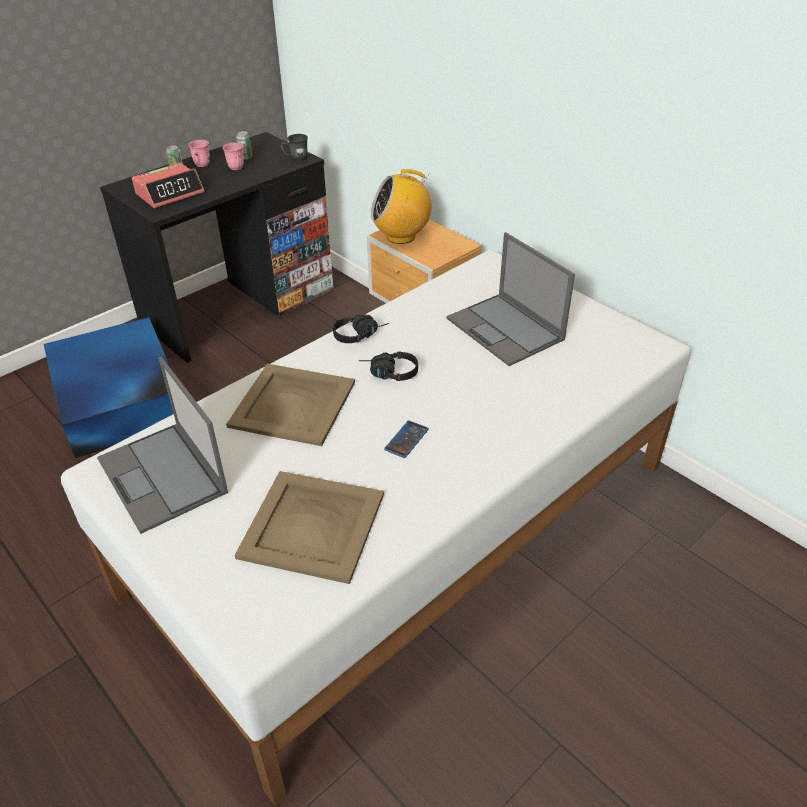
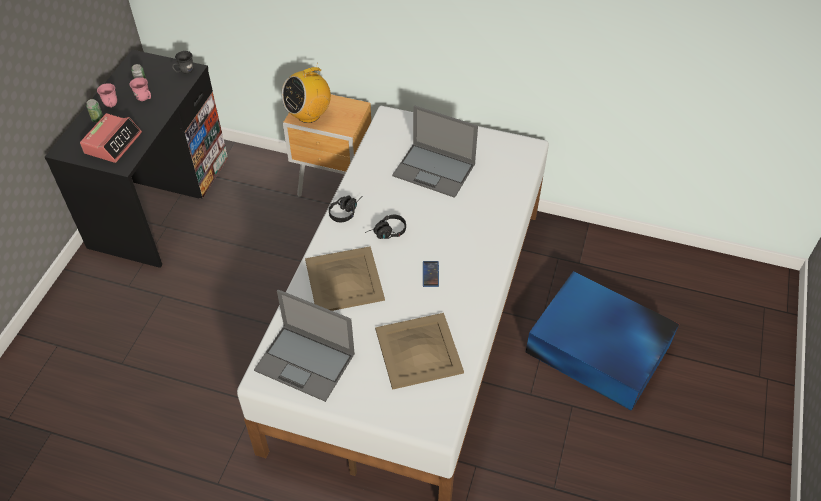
camera: 30 degrees left, 10 degrees up
(119, 400) = (133, 320): blue storage box -> blue storage box (599, 349)

